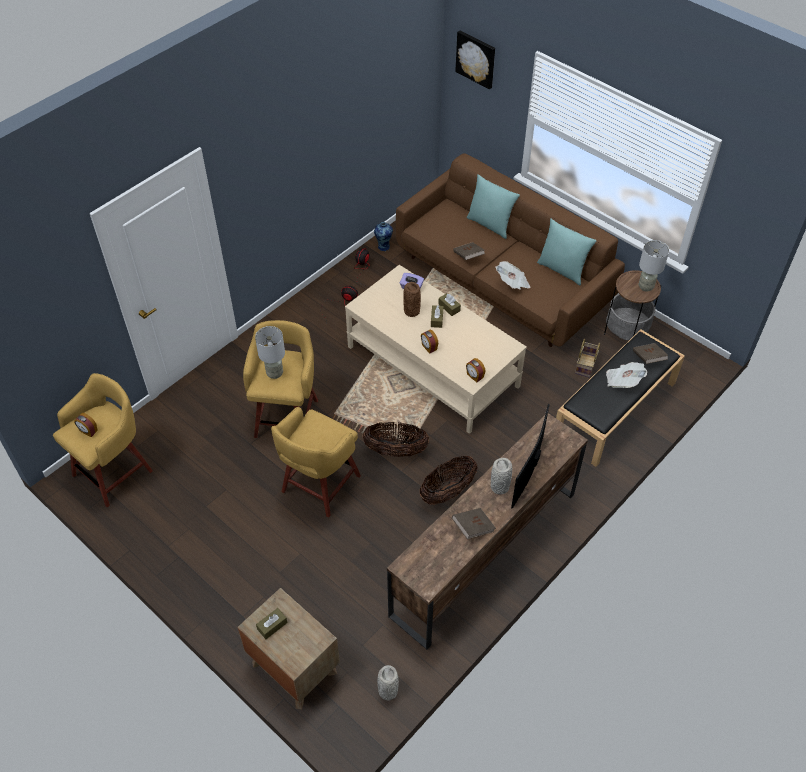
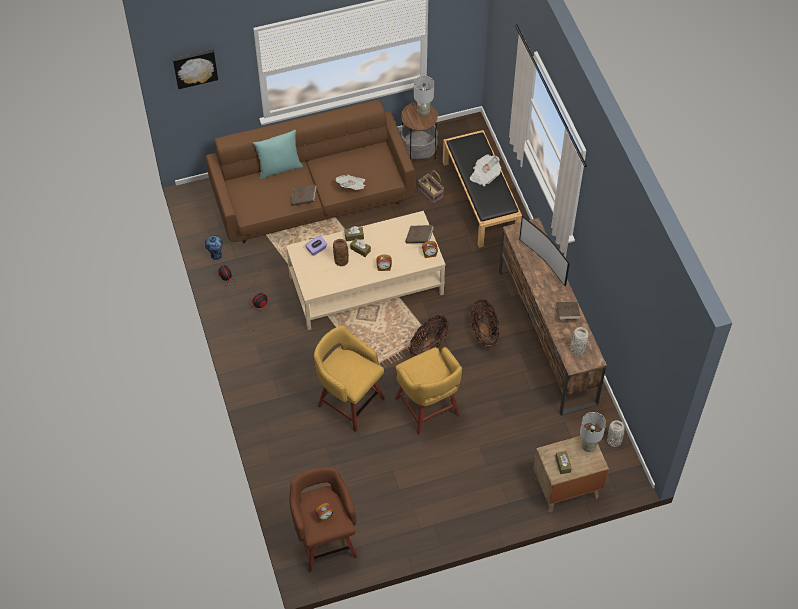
camera: 60 degrees left, 5 degrees up
(115, 471) = (325, 540): yellow stool -> brown stool
(274, 373) = (350, 372): grey table lamp -> grey table lamp (588, 446)
(499, 486) = (545, 283): grey vase -> grey vase (577, 349)
(562, 270) = (360, 151): turquoise pillow -> none
(648, 358) = (475, 150): brown book -> brown book (419, 238)

